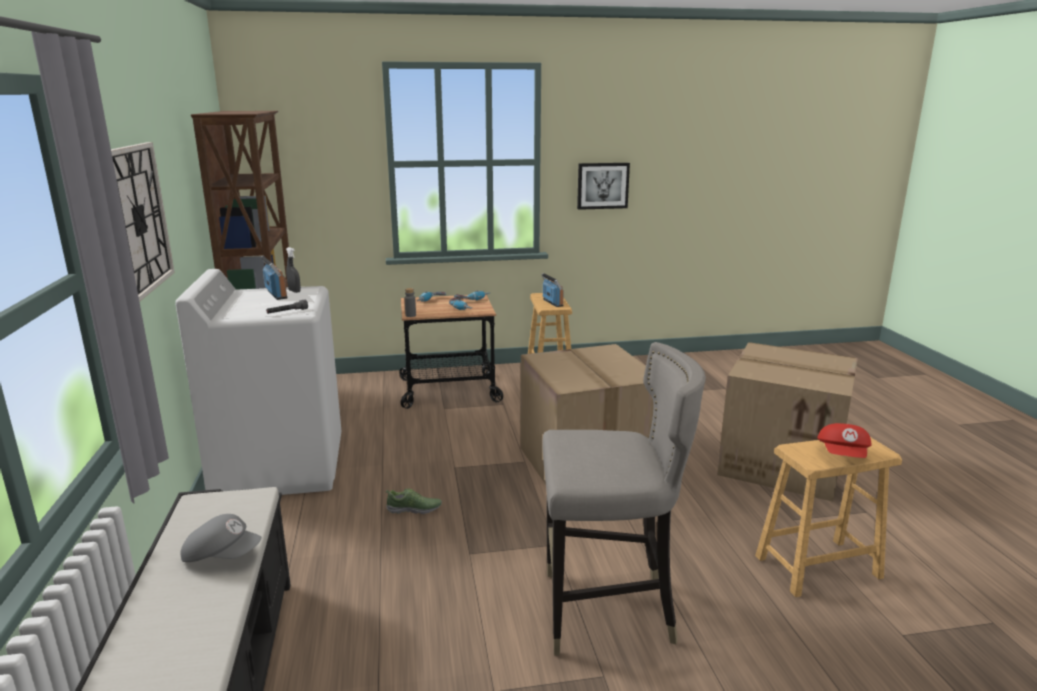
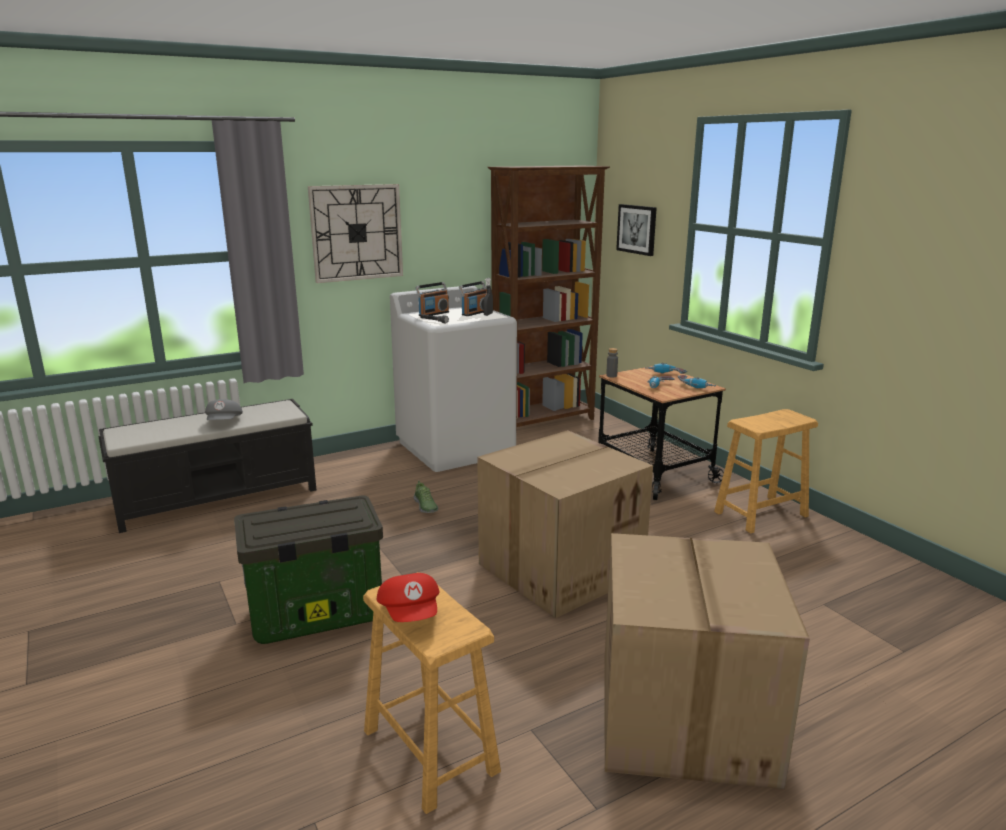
camera: 70 degrees right, 0 degrees up
(552, 303) = (765, 422): radio -> radio (433, 314)
(602, 185) = (907, 289): picture -> picture (637, 229)
(608, 611) = (314, 615): grey stool -> storage box
(843, 456) = (411, 613): red cap -> red cap turned 105 degrees counterclockwise

